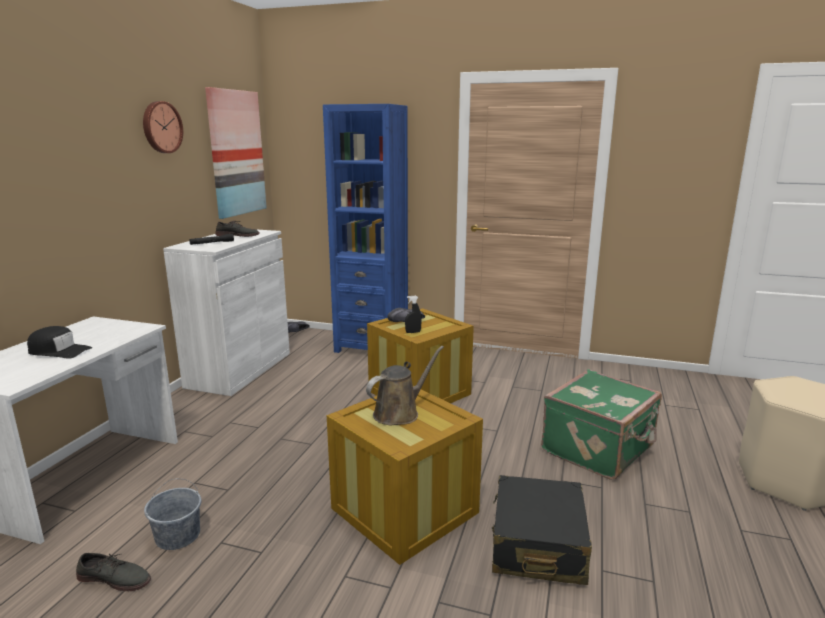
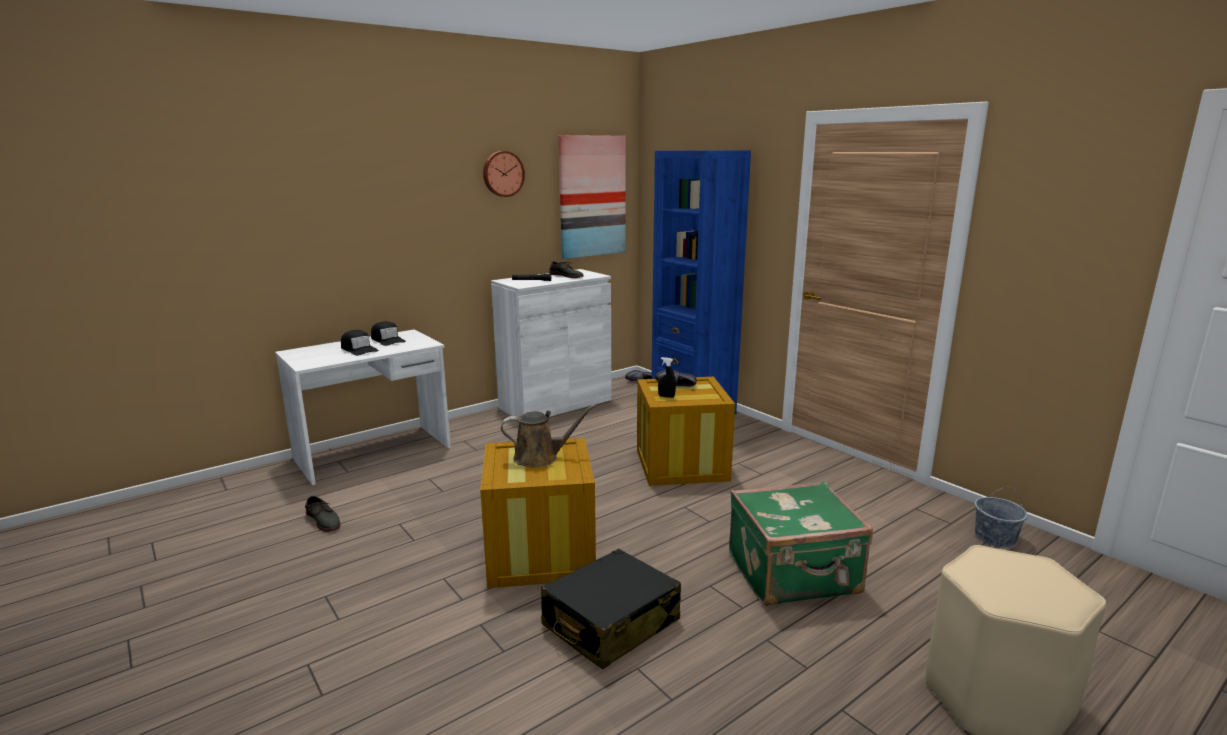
camera: 35 degrees right, 0 degrees up
(80, 333) = (387, 340): none -> black cap
(178, 536) = (381, 509): grey bucket -> grey bucket (995, 537)

